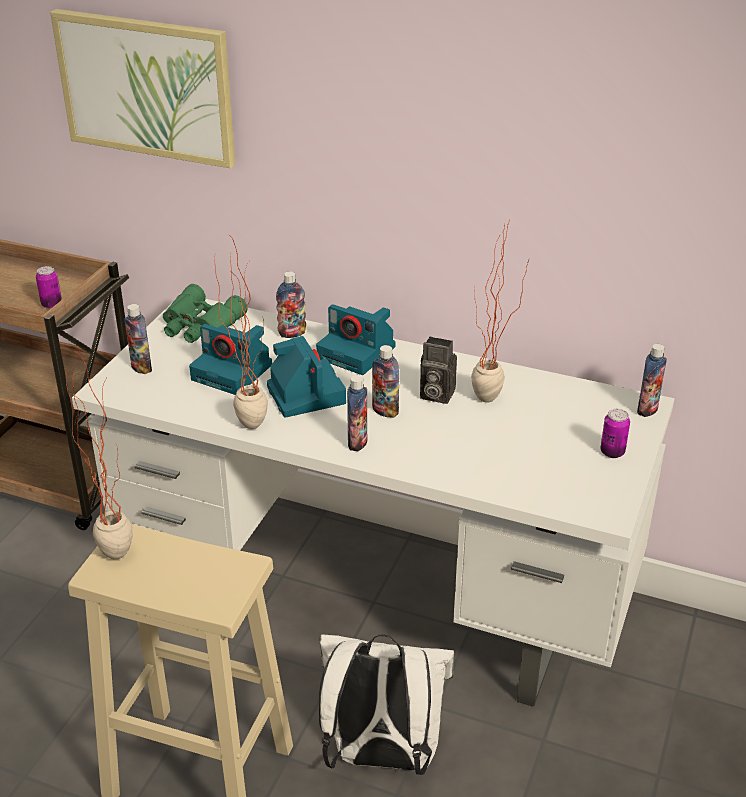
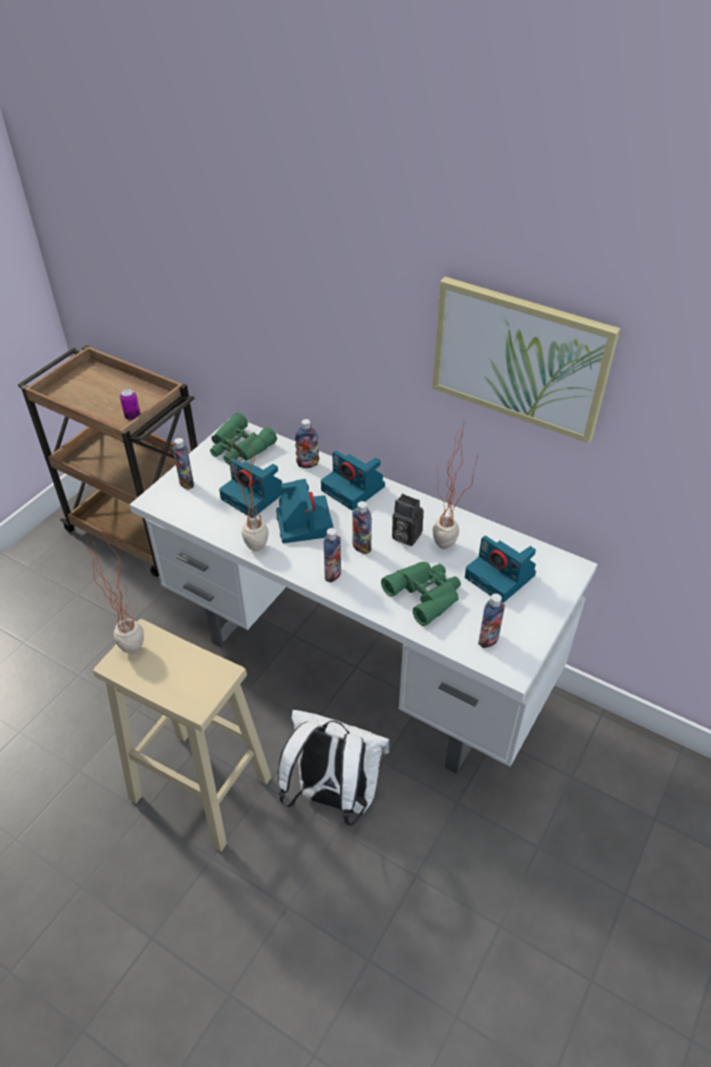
camera: 10 degrees right, 10 degrees up
(146, 87) = (206, 258): picture -> picture (520, 358)
(479, 450) = (426, 593): none -> green binoculars
(565, 423) = (501, 577): none -> camera
(612, 452) = (531, 610): can -> none
(647, 409) = (572, 572): bottle -> bottle (488, 640)

